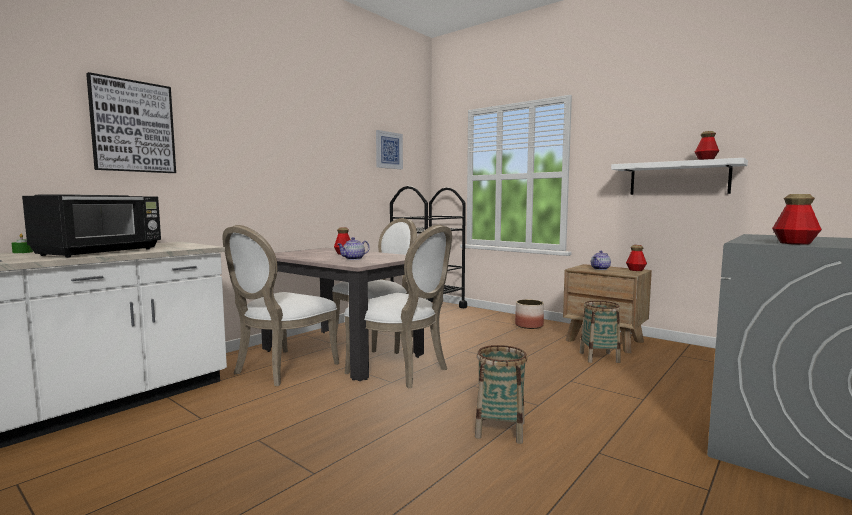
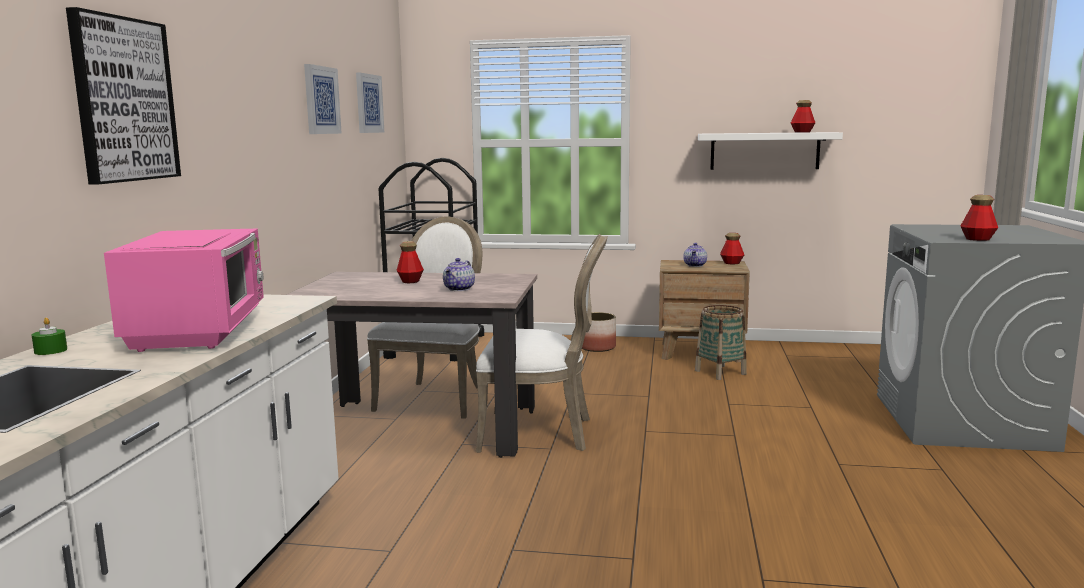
camera: 30 degrees left, 5 degrees up
(101, 252) = (201, 331): black microwave -> pink microwave
(281, 369) = (379, 467): white chair -> none
(334, 143) = (321, 100): none -> picture
(500, 430) = (736, 468): basket -> none

